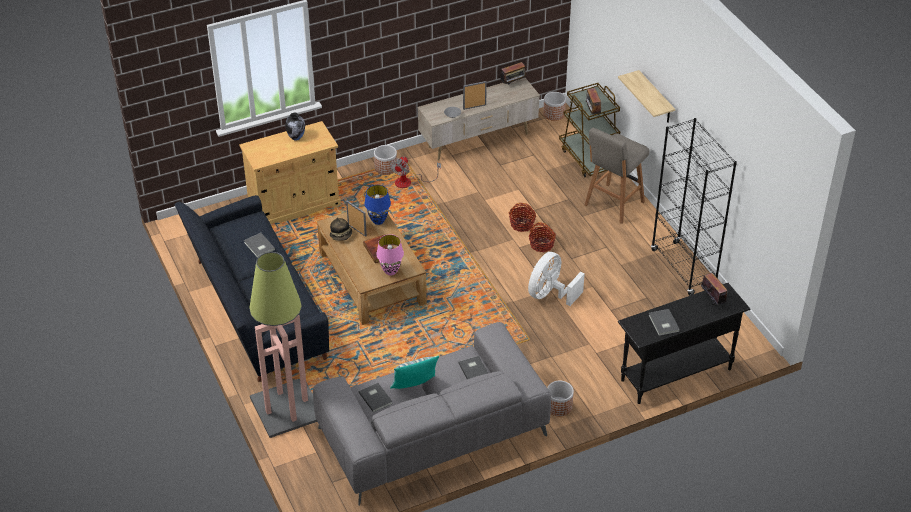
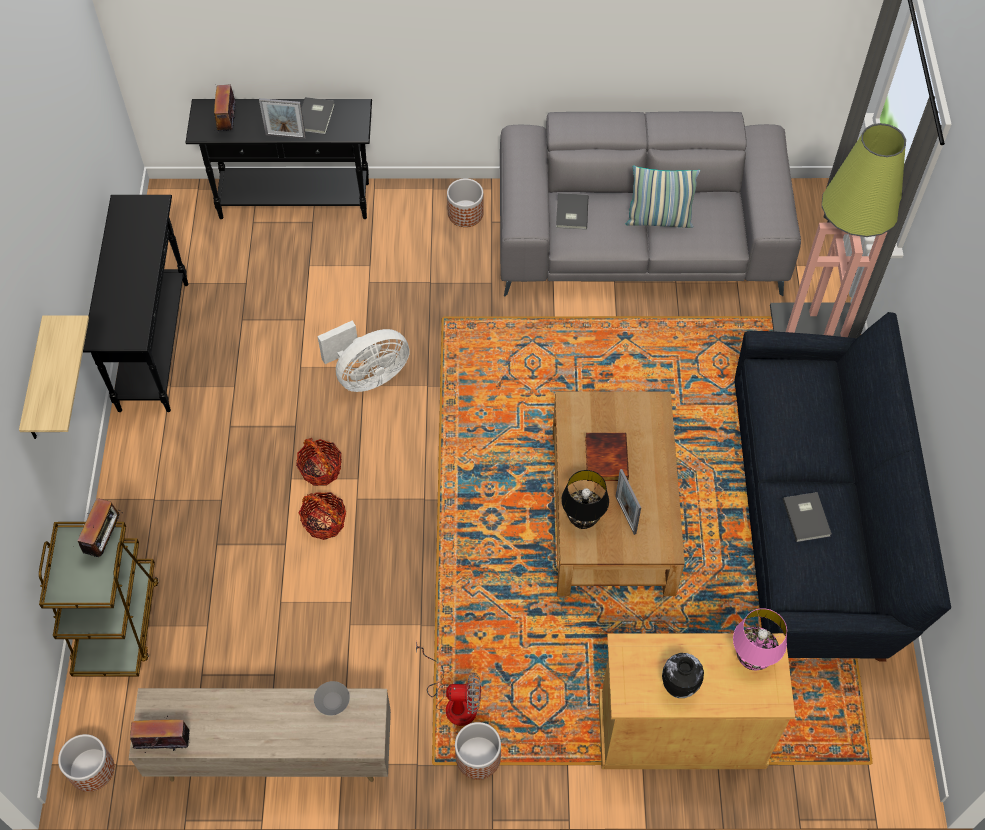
camera: 155 degrees left, 15 degrees up
(341, 235) = (655, 514): hat -> none
(376, 397) = (716, 221): grey book -> none
(378, 221) = (583, 520): blue table lamp -> black table lamp
(391, 271) = (607, 411): pink table lamp -> pink table lamp (751, 659)
(409, 182) = (454, 701): fan -> fan turned 45 degrees clockwise
(474, 107) = (278, 707): picture frame -> picture frame (285, 136)
(613, 204) = (158, 503): grey stool -> none
(683, 268) = (154, 345): black bookcase -> black console table

